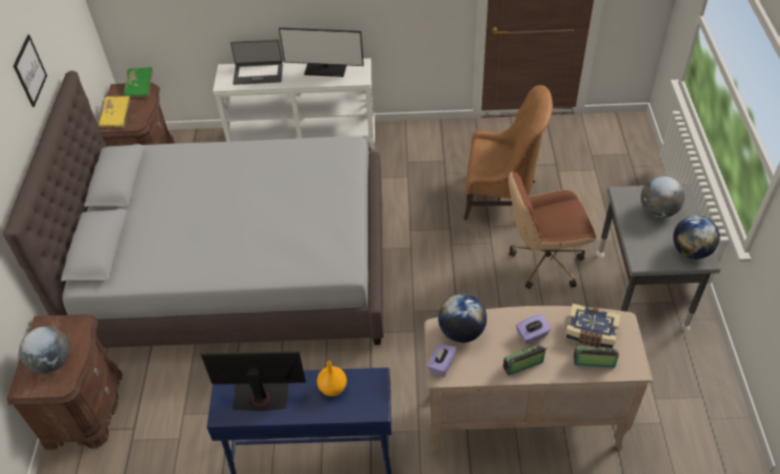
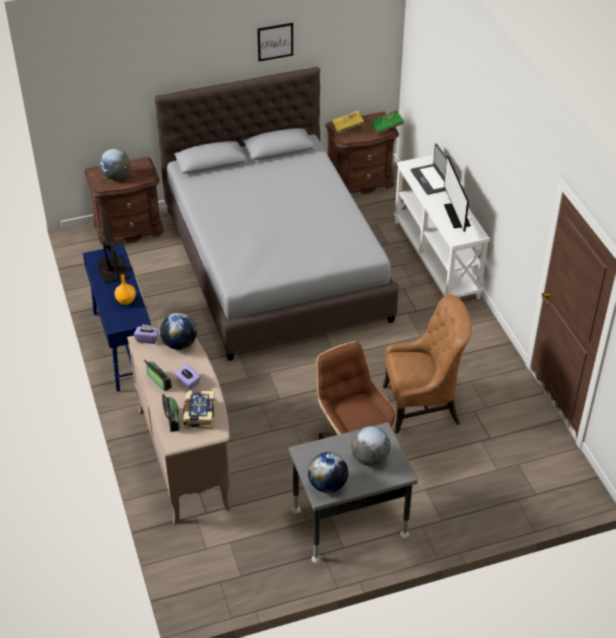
camera: 70 degrees right, 5 degrees down
(501, 199) = (422, 405): brown chair -> brown chair turned 90 degrees counterclockwise

